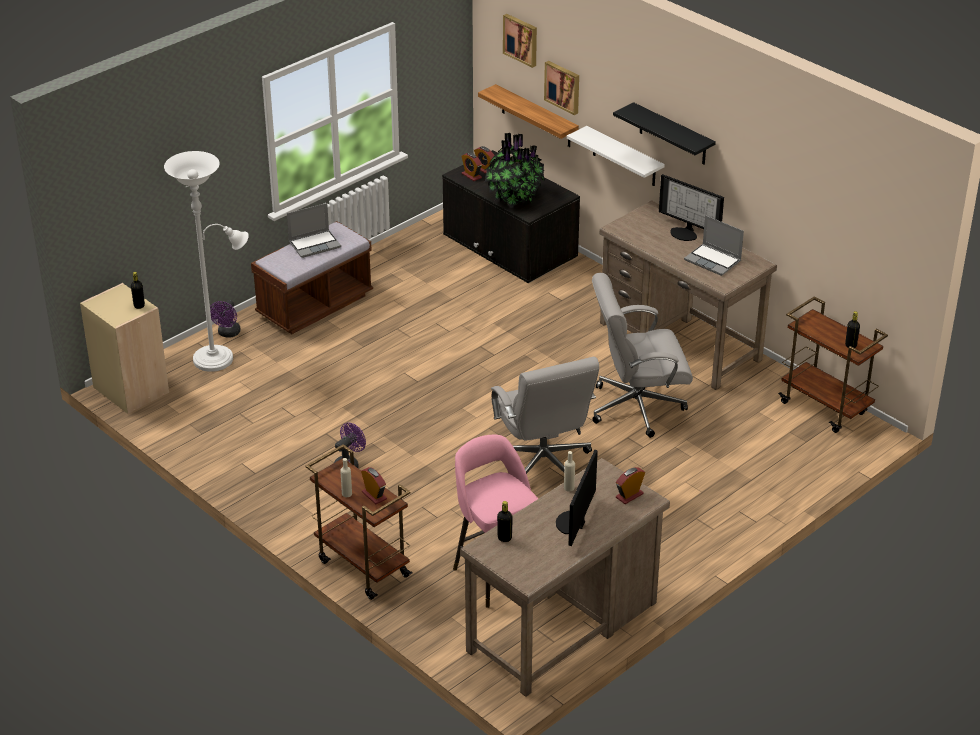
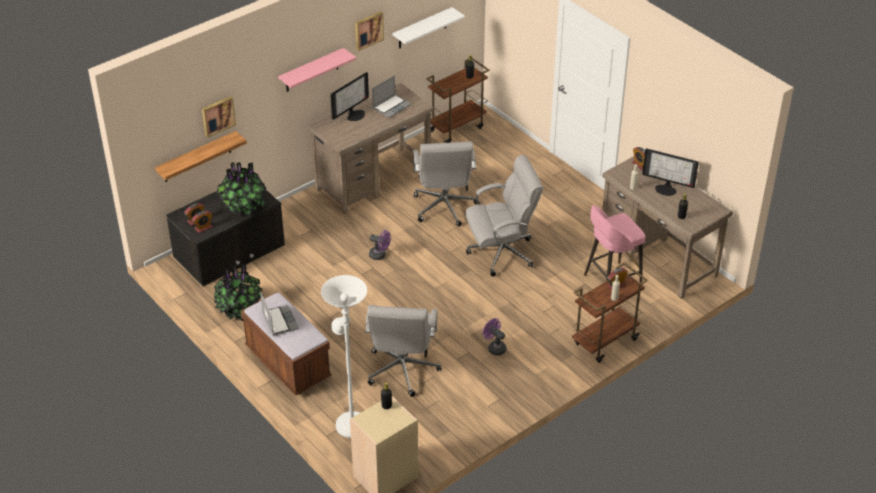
camera: 85 degrees left, 5 degrees up
(228, 334) = (317, 417): purple fan -> purple fan (380, 255)
(308, 390) = (402, 368): none -> grey office chair
(405, 263) = (240, 309): none -> potted plant
(521, 39) = (174, 114): picture -> picture (368, 30)
(624, 157) = (276, 118): white shelf -> white shelf (422, 28)
(673, 134) = (311, 70): black shelf -> pink shelf

